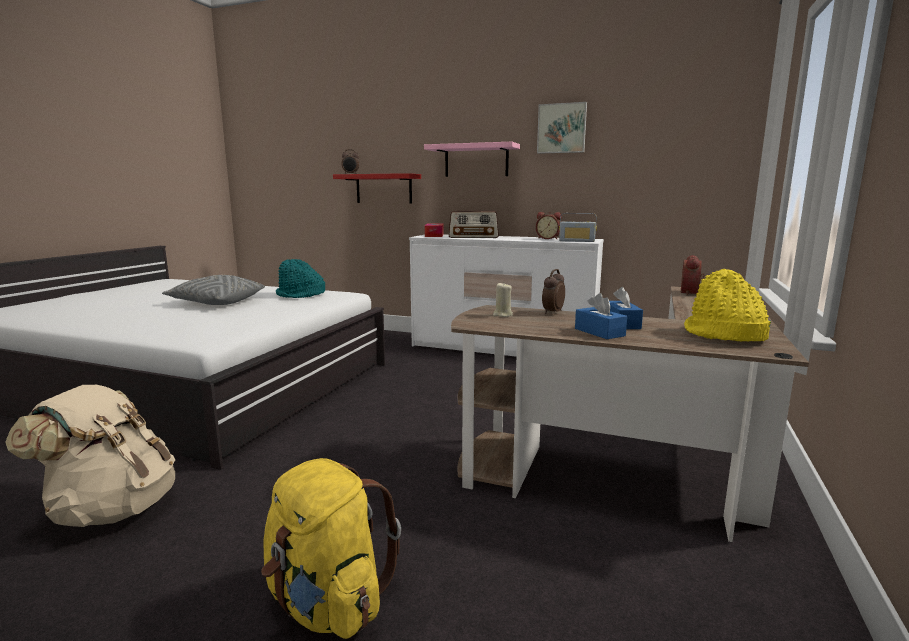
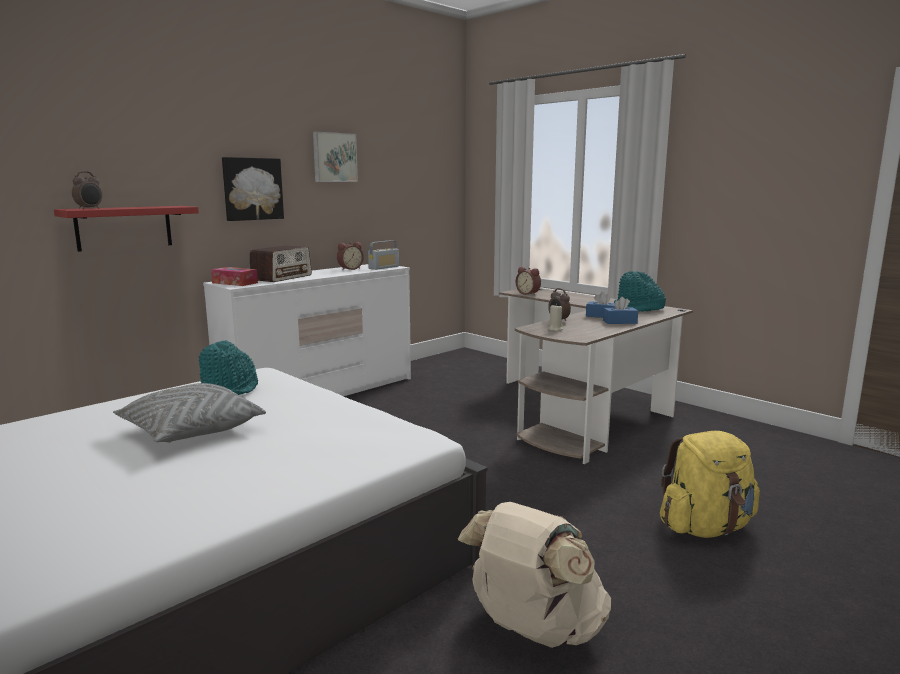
camera: 65 degrees left, 0 degrees up
(476, 161) = (252, 189): pink shelf -> picture
(723, 334) = (638, 308): yellow hat -> turquoise hat

